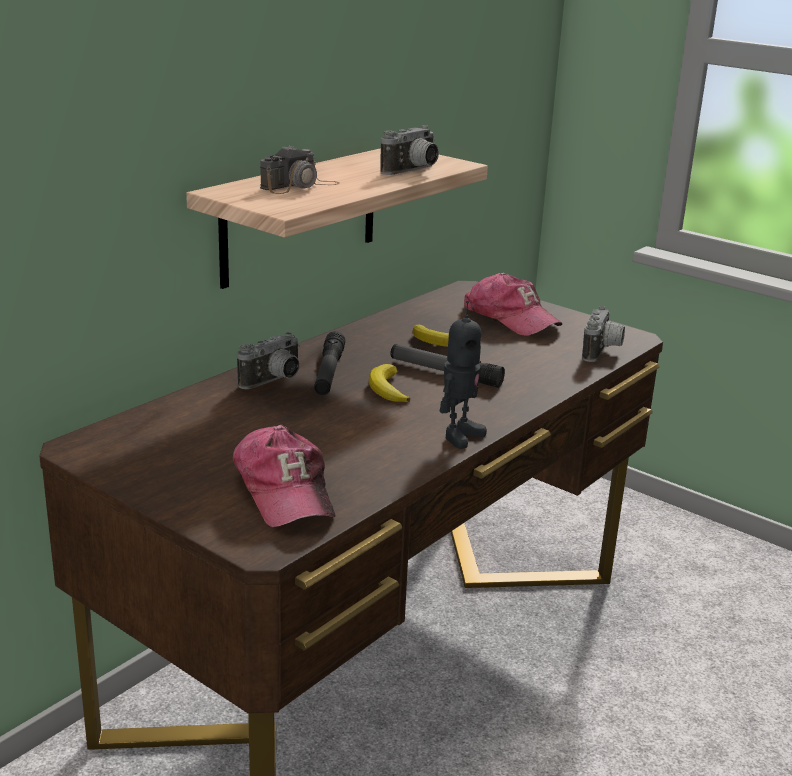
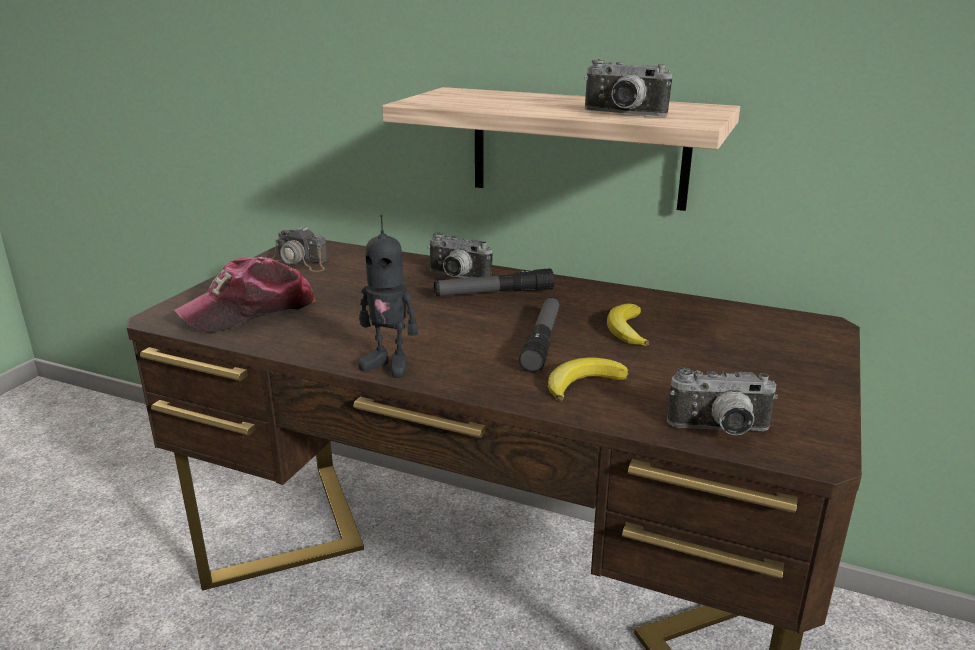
camera: 75 degrees right, 0 degrees up
(300, 186) = (501, 99): camera -> camera (301, 261)
(387, 389) = (477, 320): banana -> banana (583, 383)
(510, 318) = (755, 358): cap -> none

